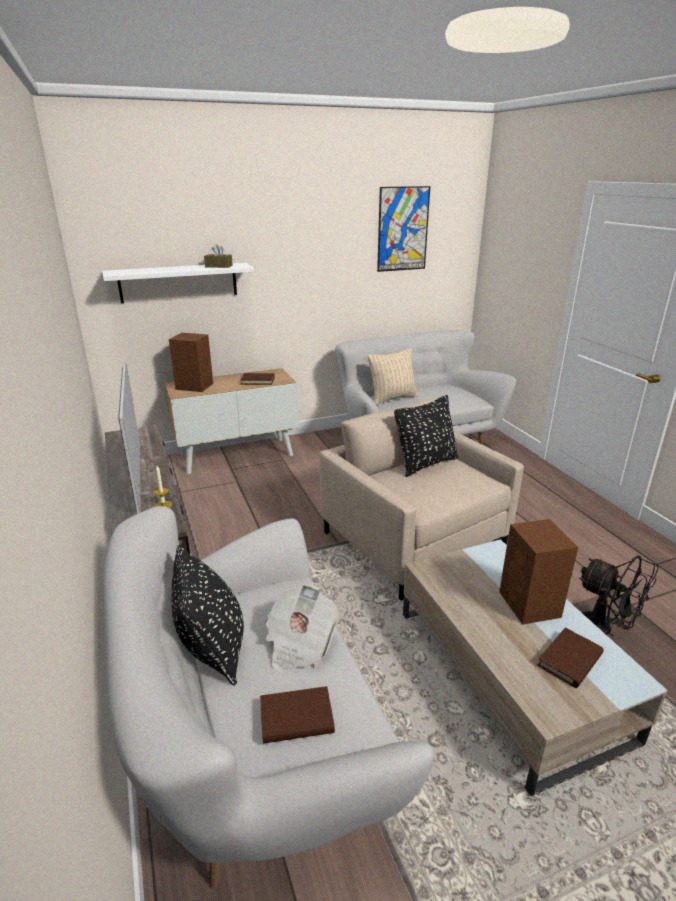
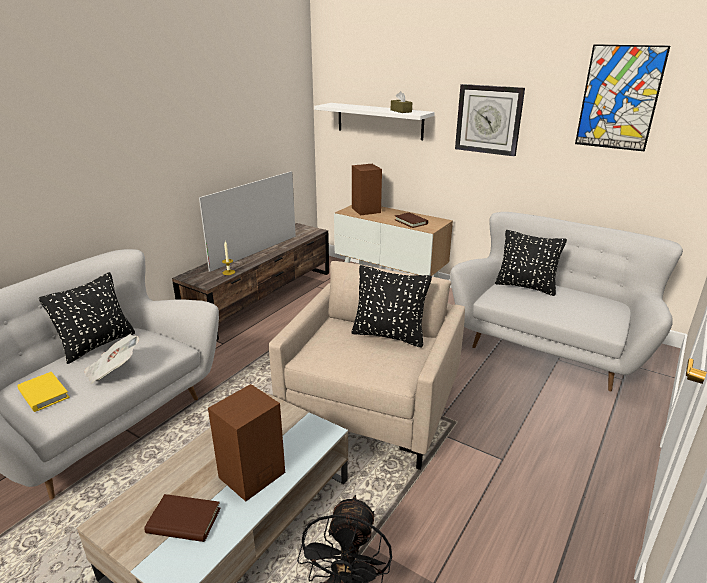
camera: 55 degrees right, 0 degrees up
(296, 718) = (43, 394): brown book -> yellow book
(302, 262) = (488, 119): none -> wall clock
(392, 398) = (525, 287): beige pillow -> black pillow

